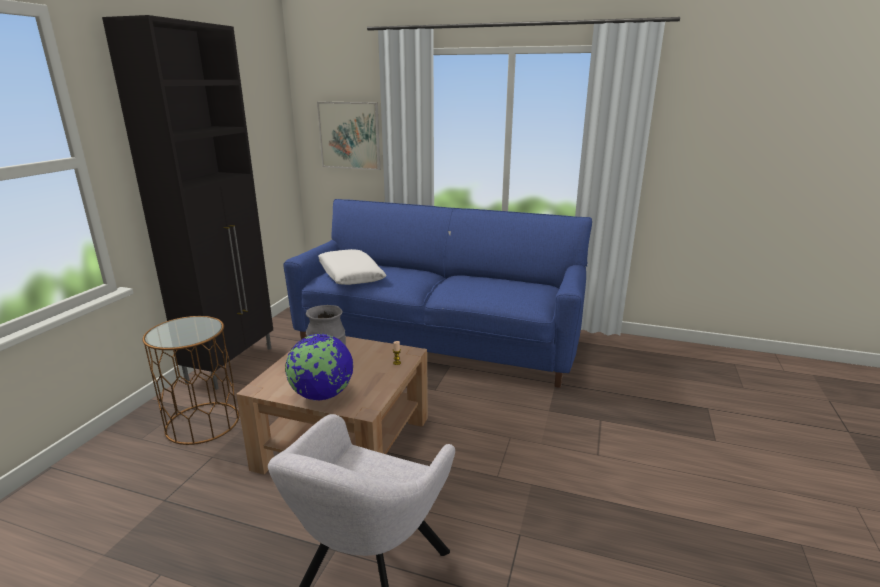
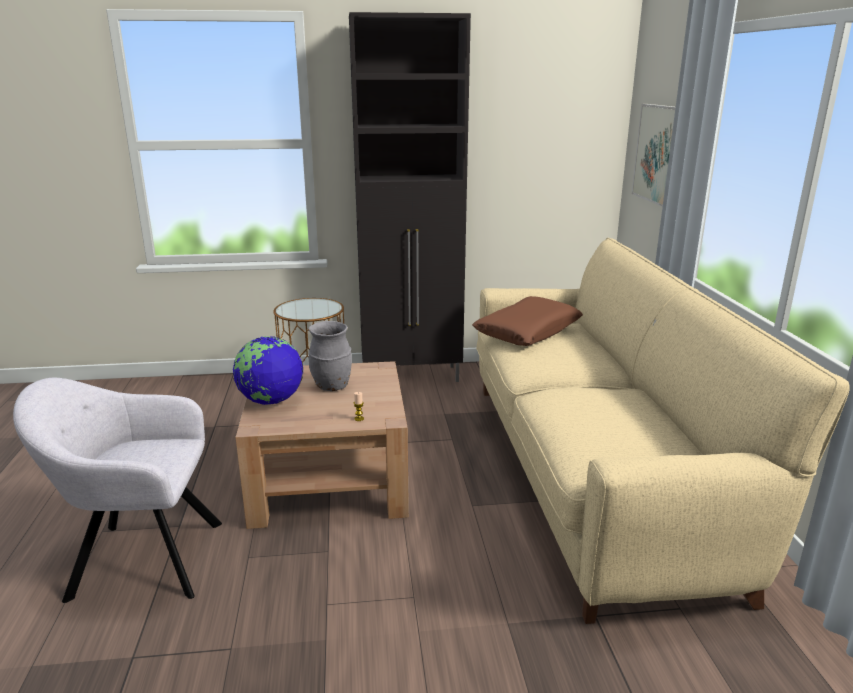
camera: 65 degrees right, 0 degrees up
(350, 275) = (527, 332): white pillow -> brown pillow
(437, 342) = (589, 474): blue sofa -> beige sofa

